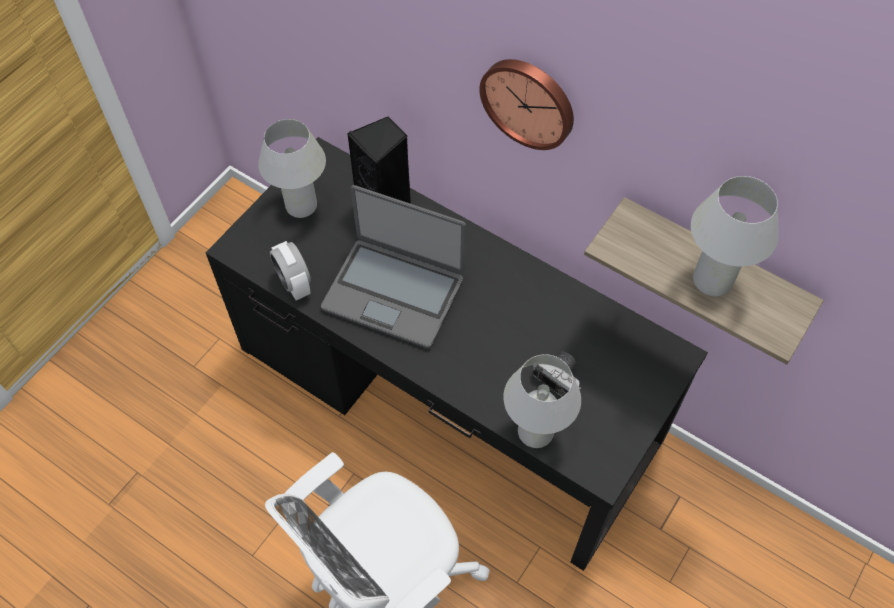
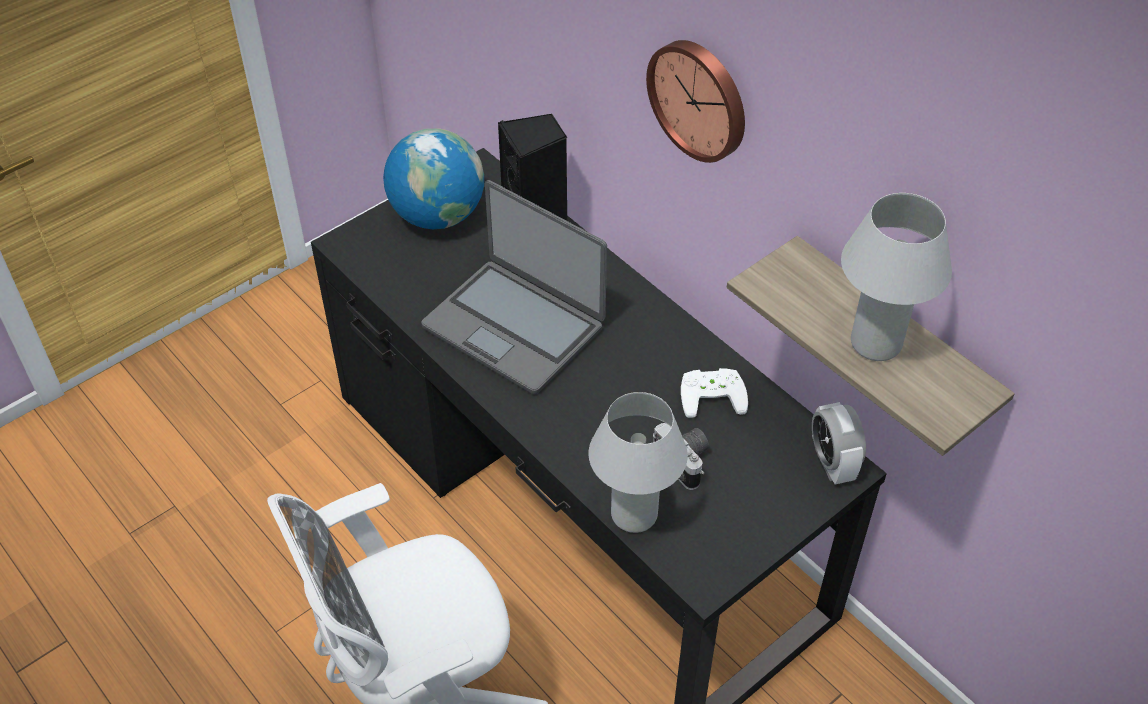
camera: 15 degrees right, 10 degrees down
(294, 284) = (400, 294): alarm clock -> alarm clock (832, 463)
(301, 206) = (438, 215): white table lamp -> globe
(562, 315) = (712, 393): none -> white game controller

